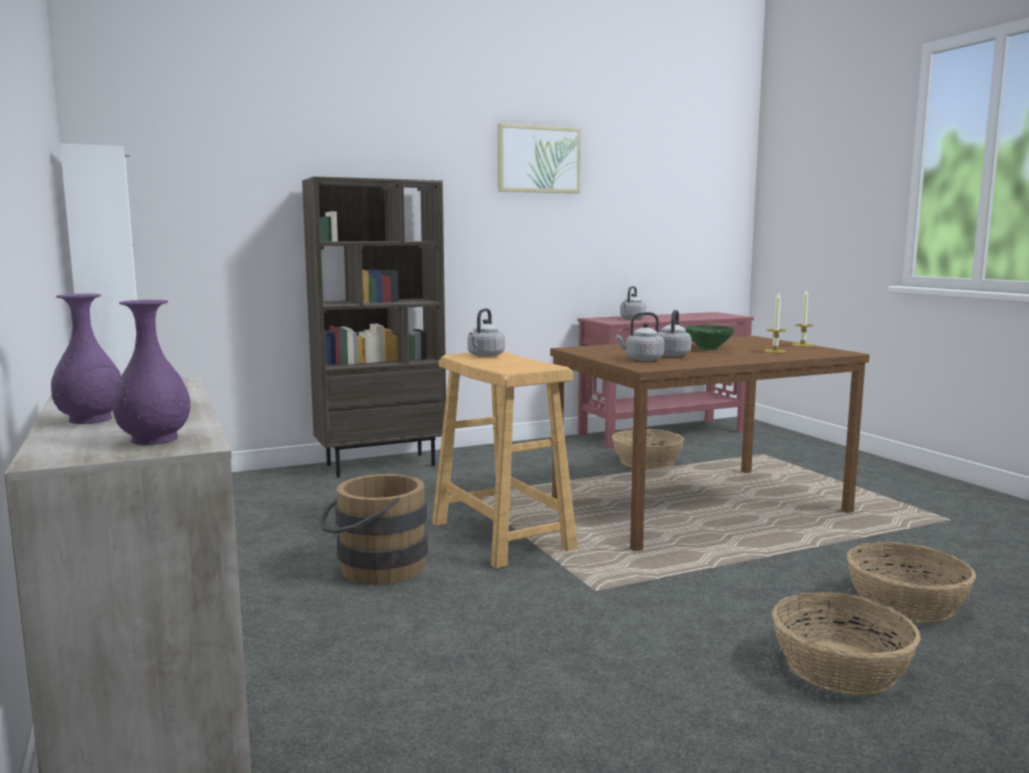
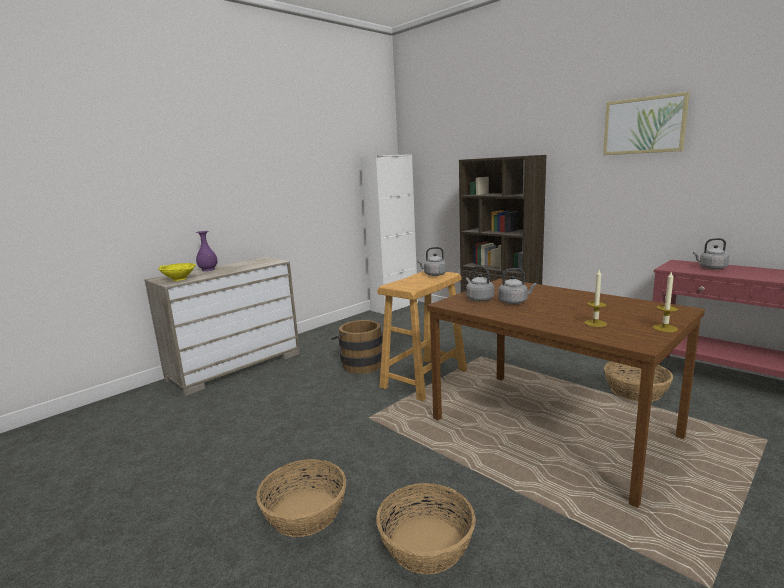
camera: 70 degrees right, 5 degrees up
(155, 439) = (179, 279): purple vase -> yellow bowl
(708, 348) = (570, 305): green bowl -> none

